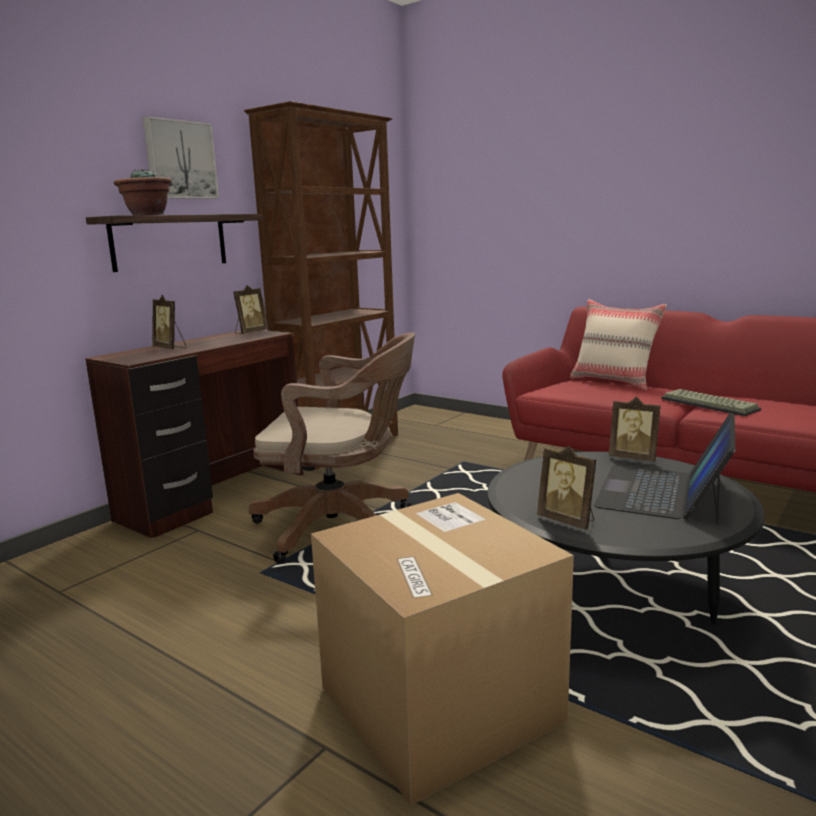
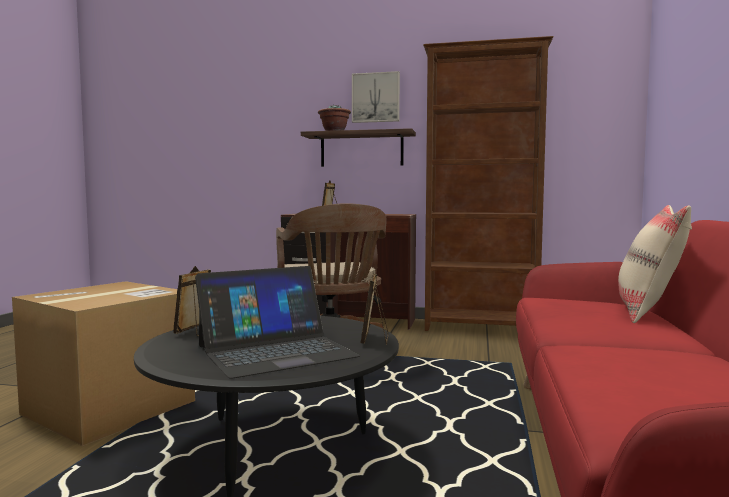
camera: 65 degrees right, 10 degrees down
(250, 333) = (397, 214): picture frame -> none
(663, 493) = (275, 351): laptop -> laptop turned 150 degrees clockwise
(711, 404) = (615, 345): keyboard -> none

